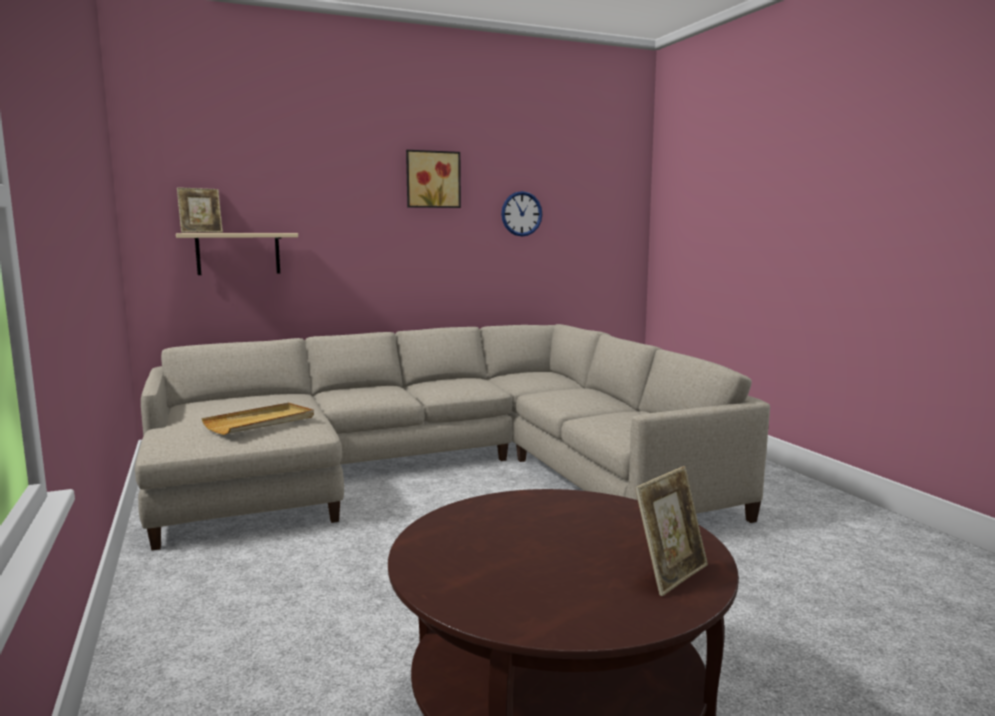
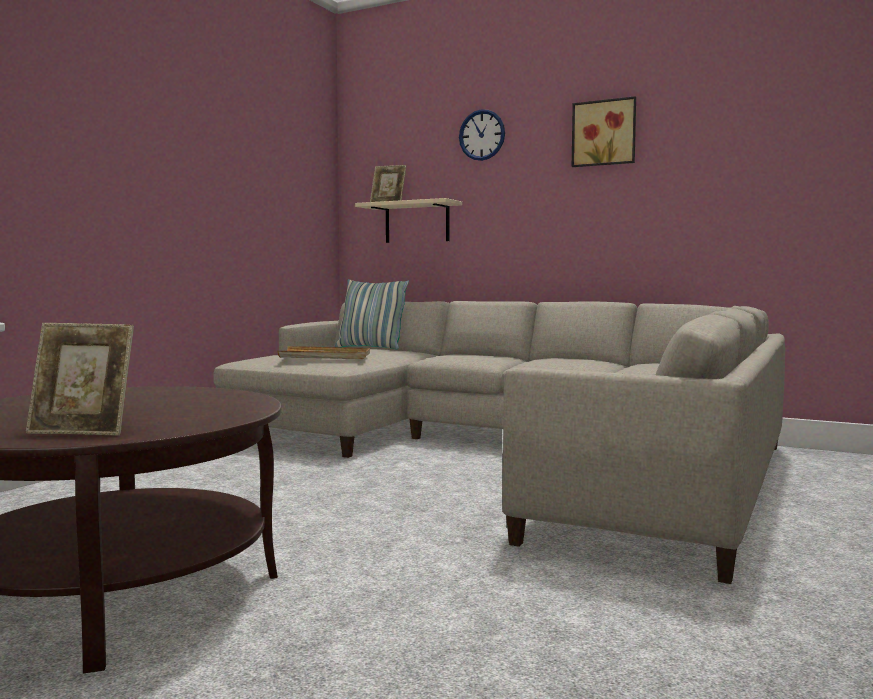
camera: 50 degrees right, 5 degrees down
(230, 398) = (370, 348): none -> pillow
(521, 214) = (722, 164): wall clock -> wall clock (482, 135)

